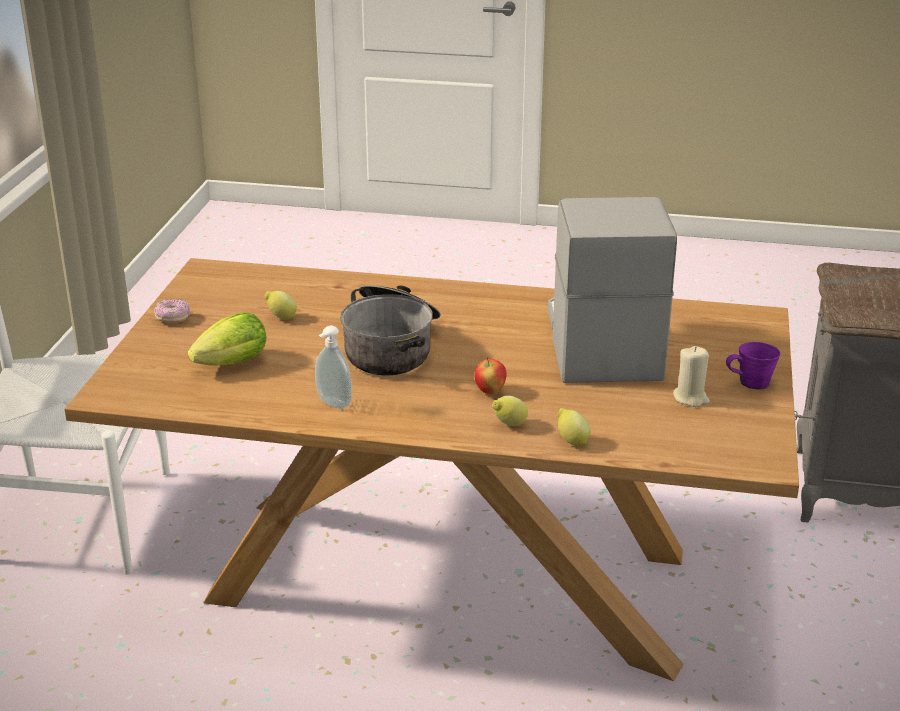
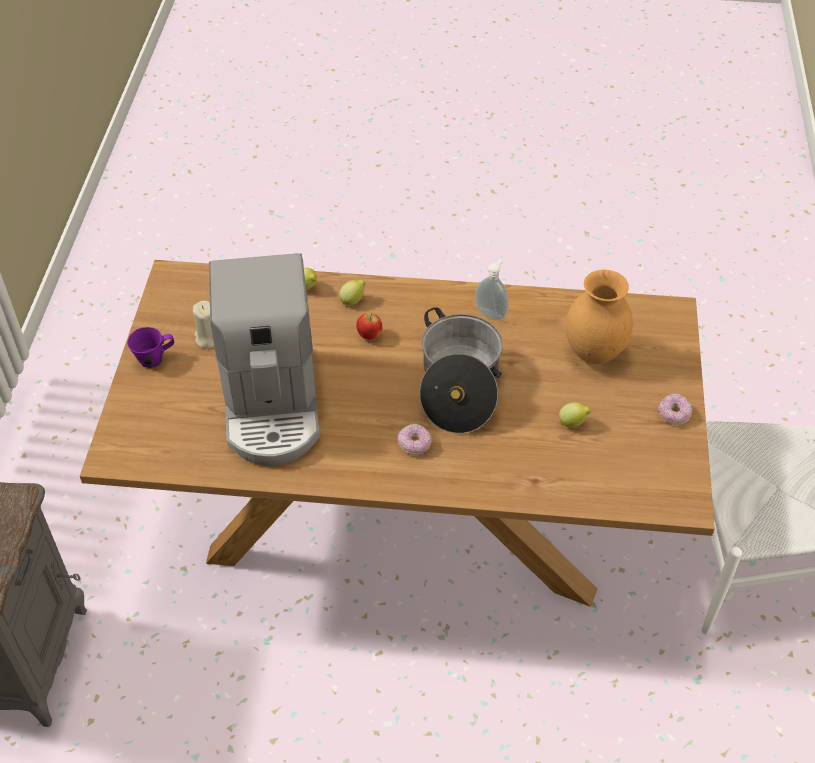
camera: 175 degrees right, 20 degrees up
(228, 365) = (592, 353): lettuce -> brown vase
(450, 311) = (414, 444): none -> donut

